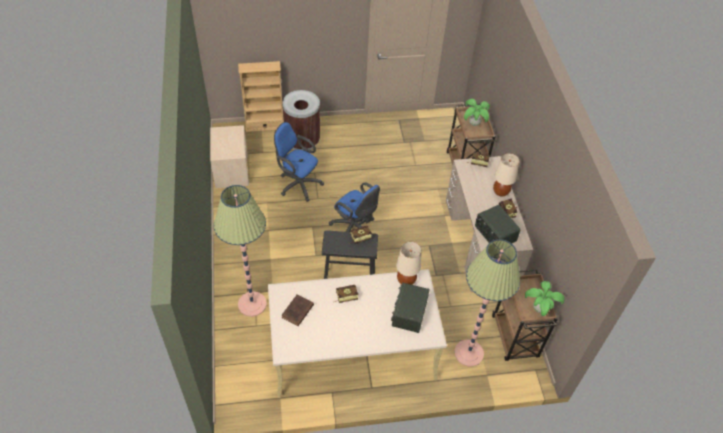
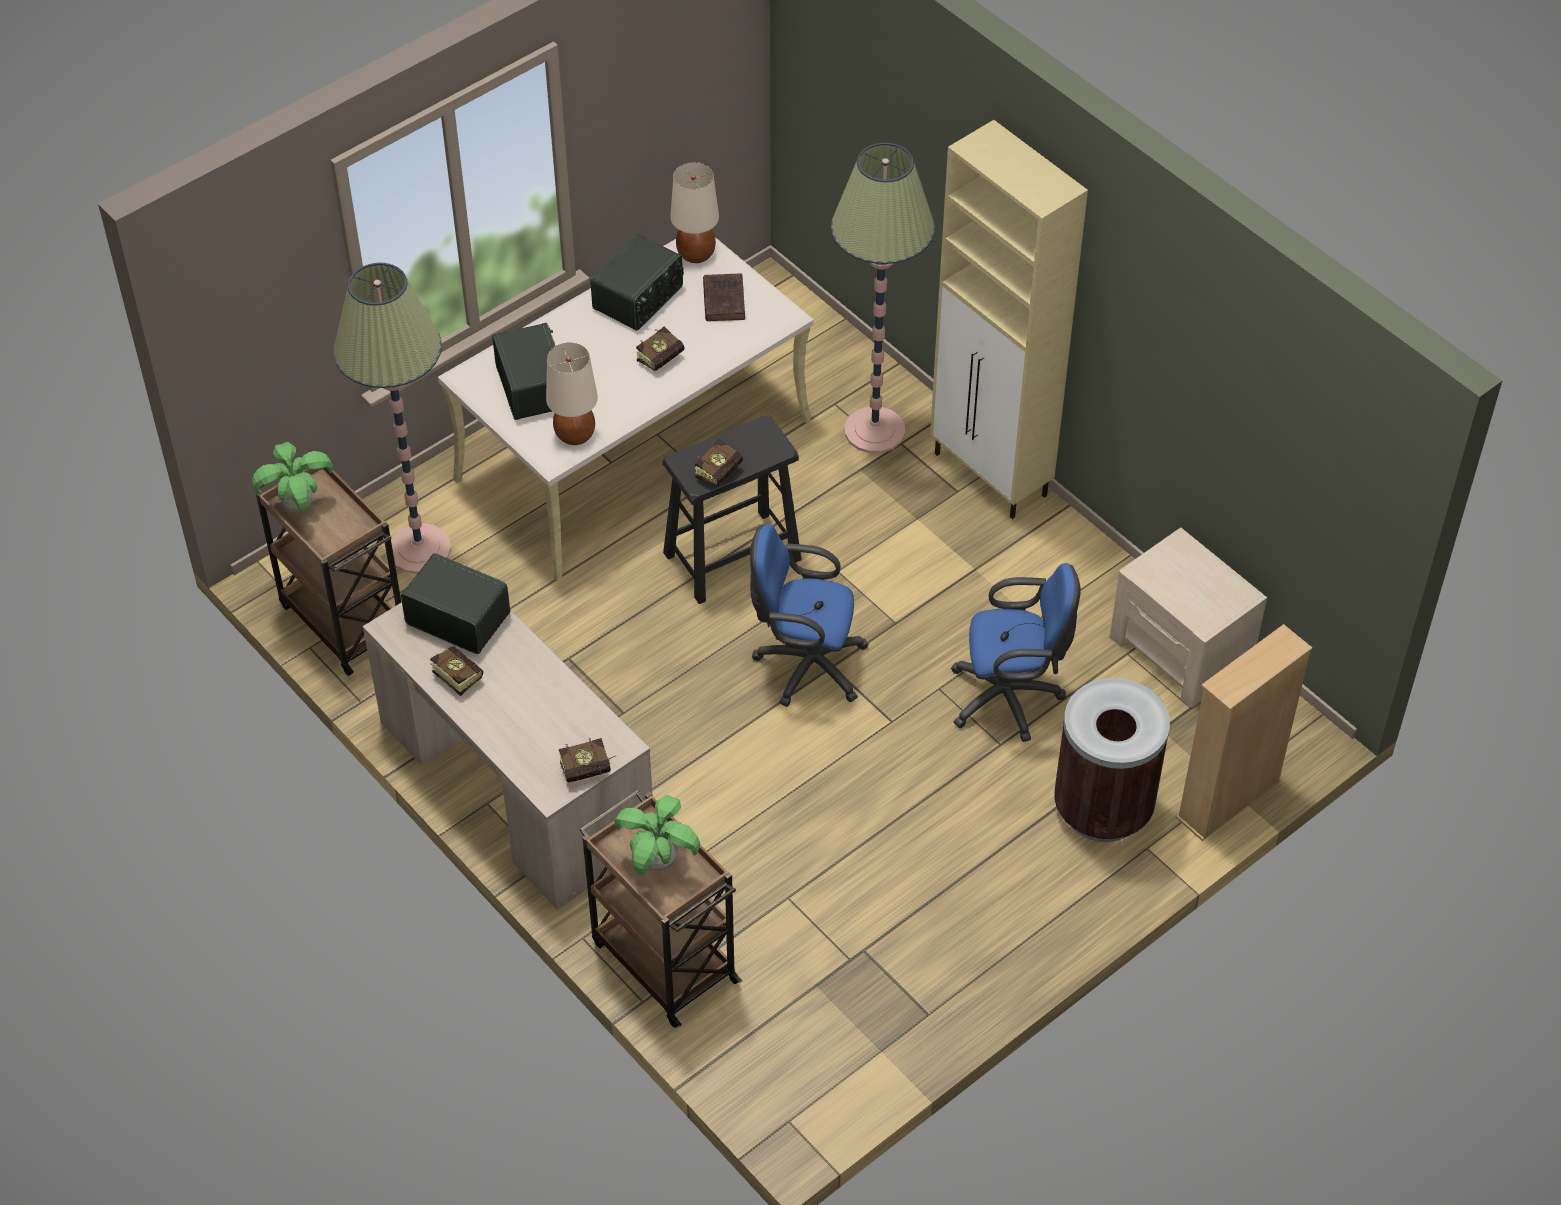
camera: 150 degrees right, 0 degrees up
(228, 260) = (991, 476): none -> beige cabinet
(332, 333) = (639, 298): none -> radio
(500, 192) = (496, 721): beige table lamp -> beige table lamp (696, 254)

